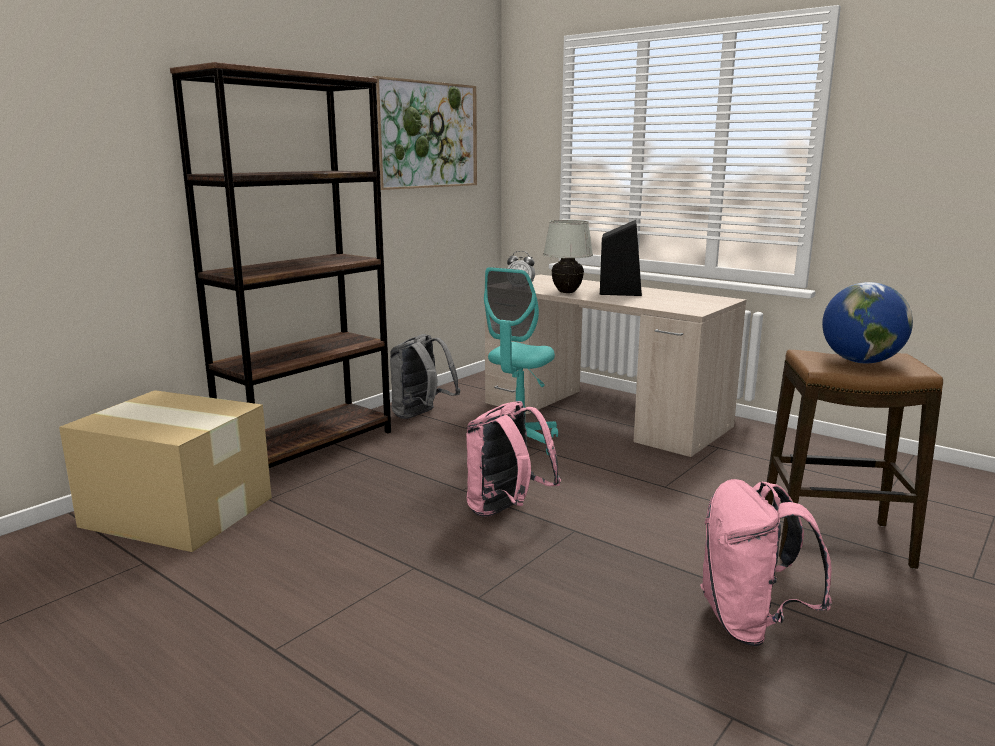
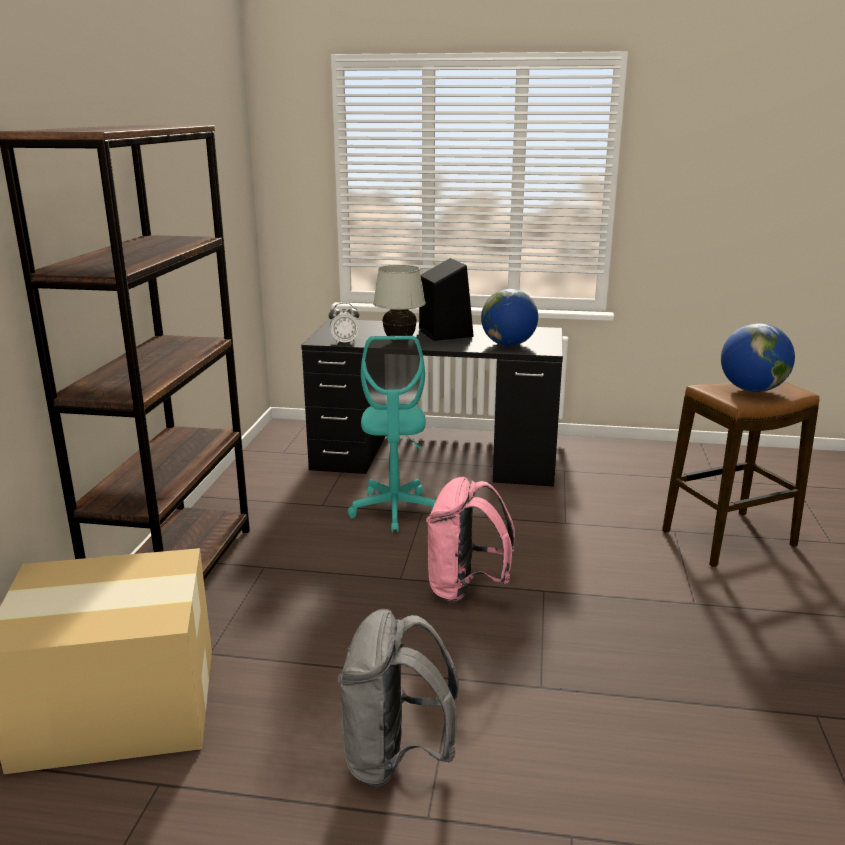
camera: 30 degrees left, 5 degrees up
(421, 415) = (259, 501): grey backpack -> grey backpack (395, 758)
(426, 135) = (204, 174): picture -> none
(604, 414) = (436, 458): beige desk -> black desk
(664, 304) = (508, 344): none -> globe
(750, 623) = (749, 632): pink backpack -> none

